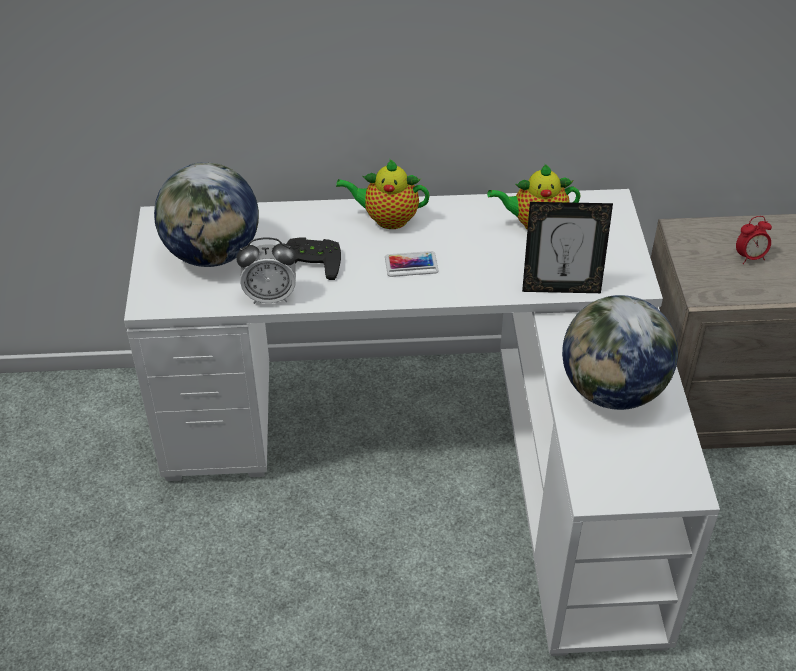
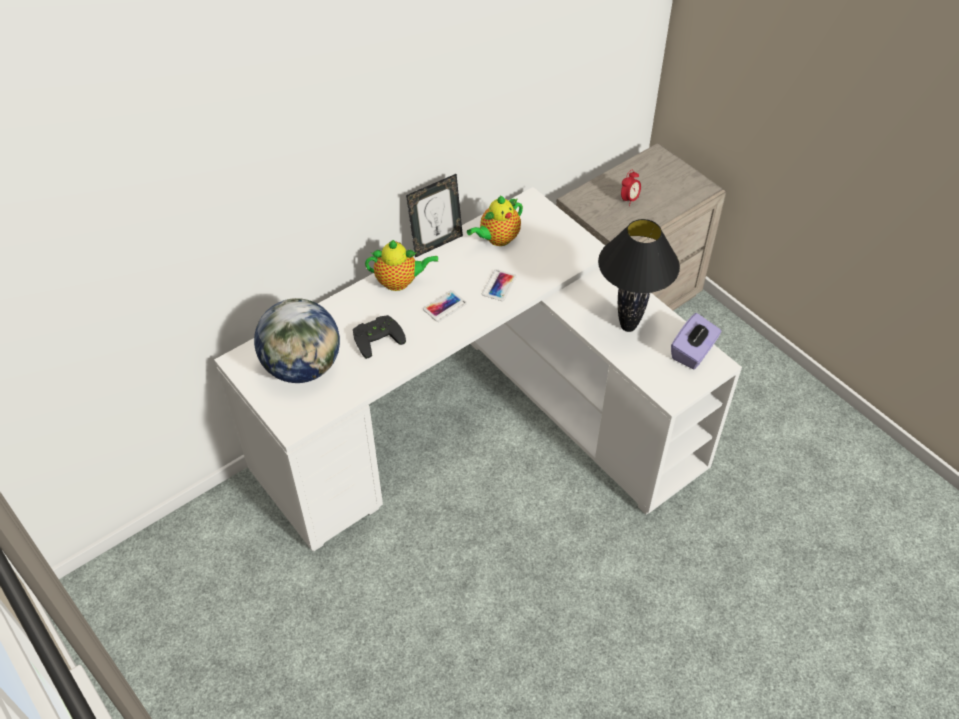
camera: 35 degrees left, 5 degrees up
(270, 296) = (372, 376): alarm clock -> none
(387, 219) = (400, 282): teapot -> teapot turned 150 degrees counterclockwise
(491, 271) = (499, 285): none -> phone
(561, 288) = (550, 275): picture frame -> picture frame (436, 243)
(612, 391) = (628, 327): globe -> black table lamp
(668, 459) = (693, 352): none -> purple tissue box

